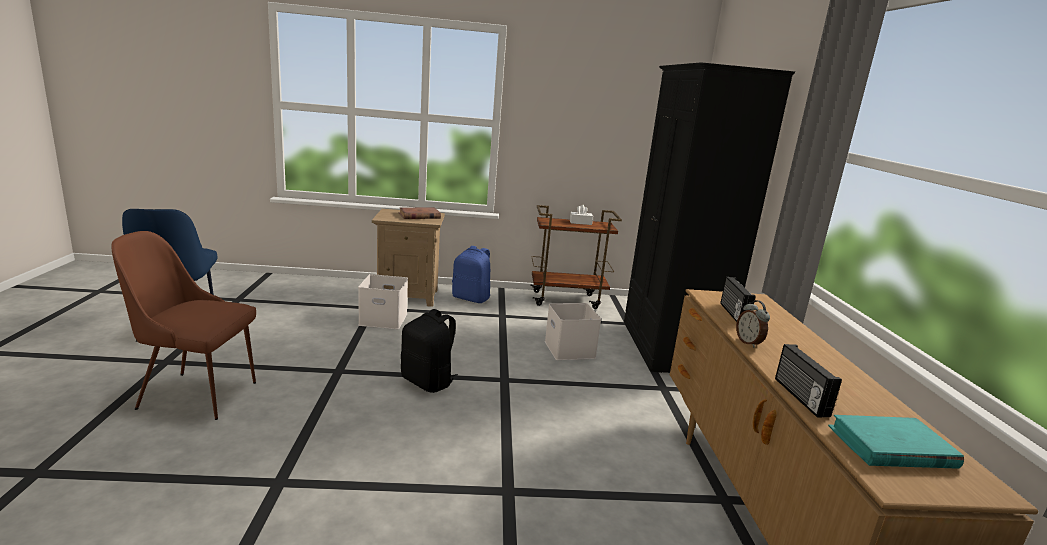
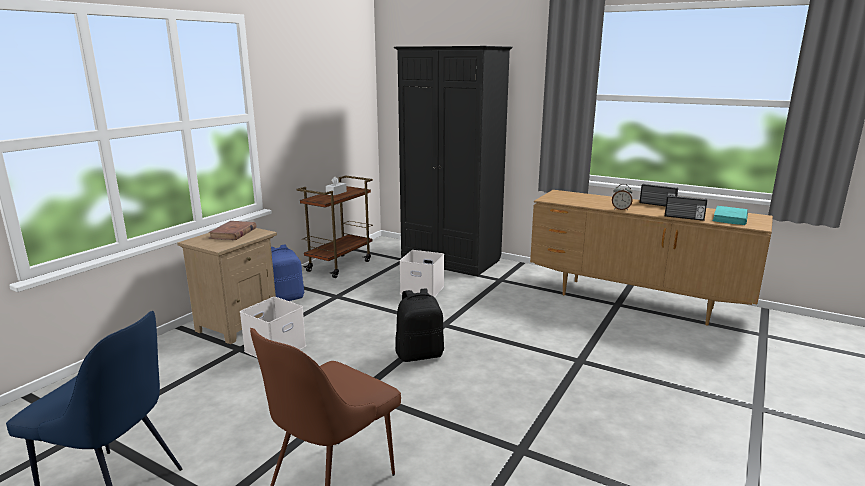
camera: 55 degrees left, 0 degrees up
(732, 313) = (579, 202): radio -> radio (657, 204)

